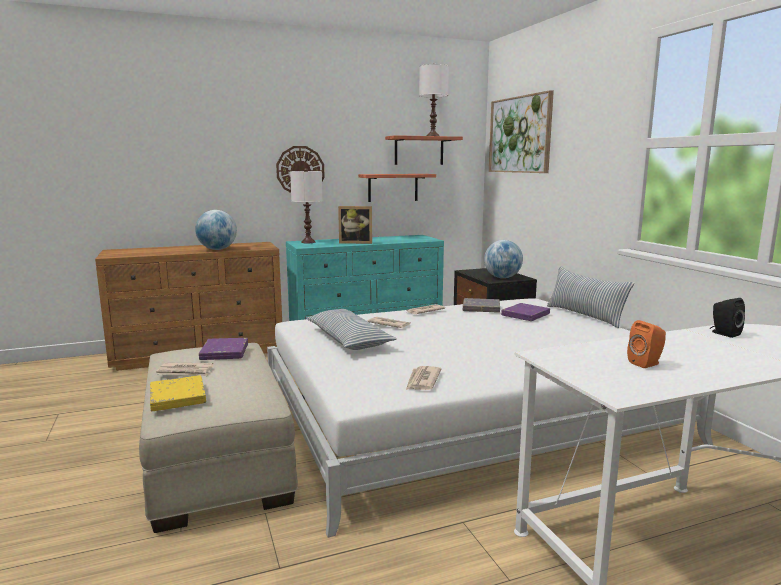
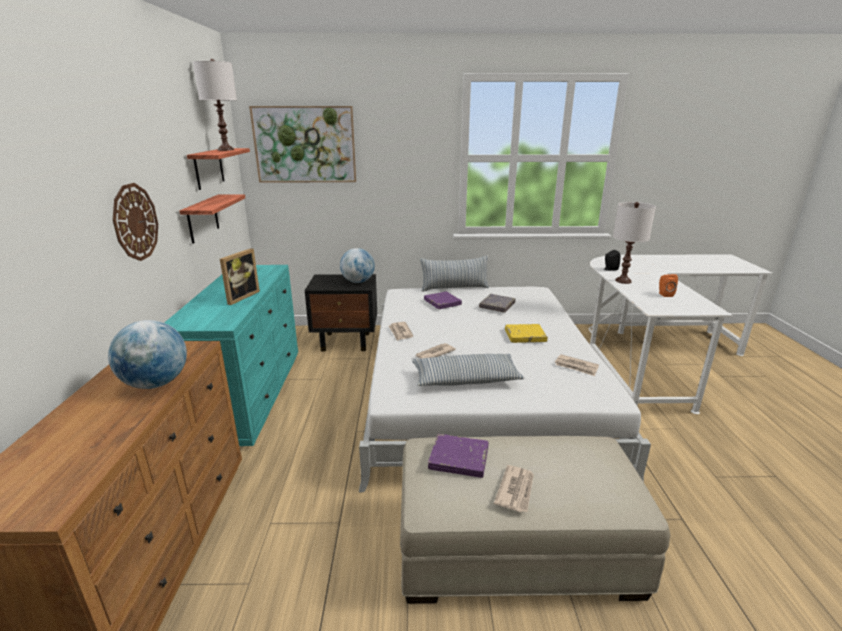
camera: 70 degrees left, 10 degrees up
(178, 397) = (592, 496): yellow book -> yellow book (525, 336)
(308, 242) = (192, 319): white table lamp -> white table lamp (623, 281)
(481, 308) = (409, 311): grey book -> grey book (497, 305)

